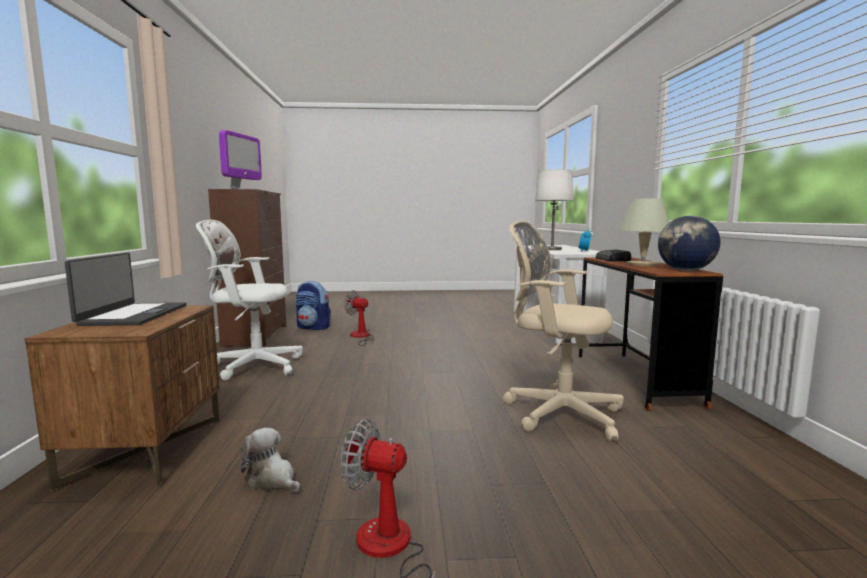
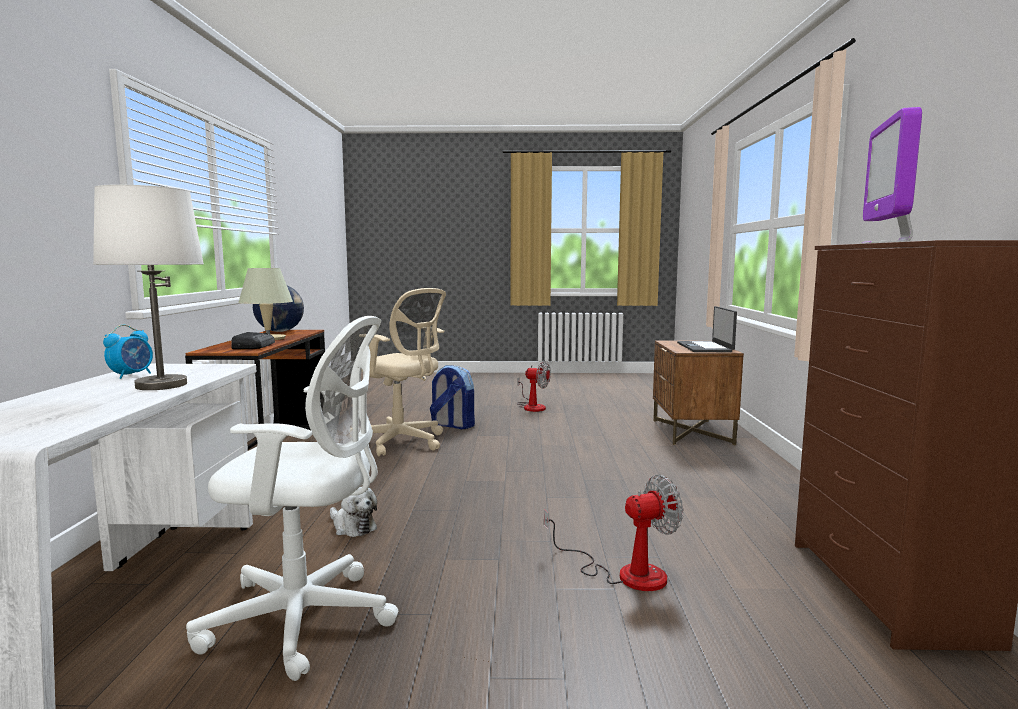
camera: 175 degrees left, 0 degrees up
(253, 366) = (738, 499): white office chair -> white office chair (307, 620)
(272, 480) = (597, 421): plush toy -> plush toy (352, 527)
(313, 327) = (794, 634): backpack -> backpack (452, 425)
(361, 337) = (625, 573): fan -> fan turned 45 degrees counterclockwise

